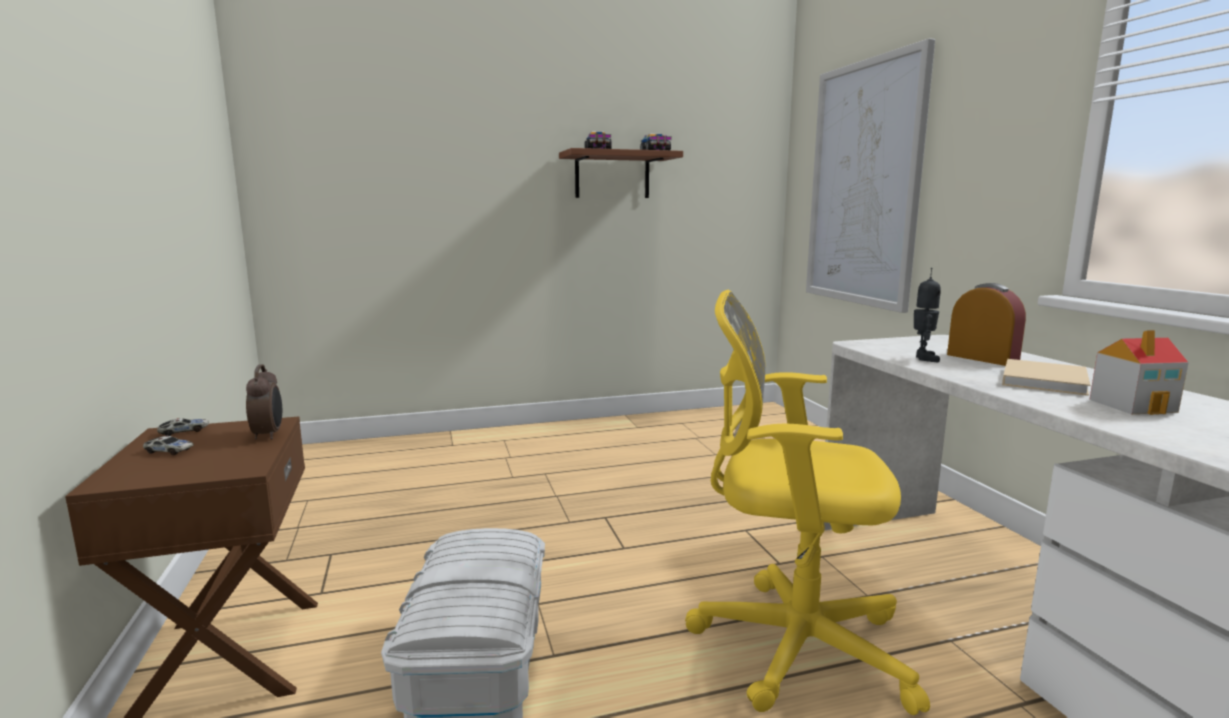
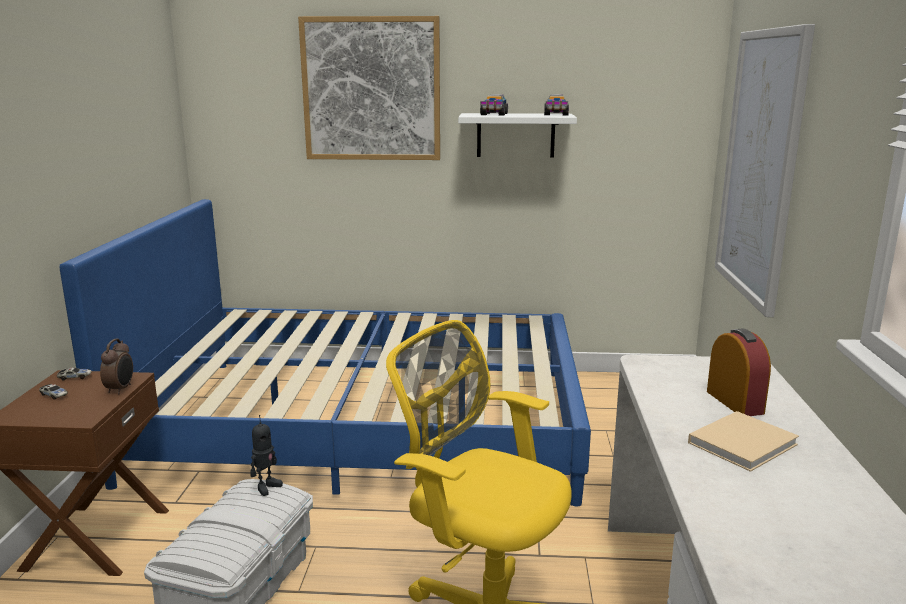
camera: 20 degrees right, 5 degrees up
(464, 125) = (371, 89): none -> picture
(500, 477) = (365, 422): none -> blue bed
(612, 176) = (515, 135): brown shelf -> white shelf
(923, 358) = (672, 393): toy robot -> toy robot (266, 487)
(1133, 405) = (771, 492): toy house -> none

